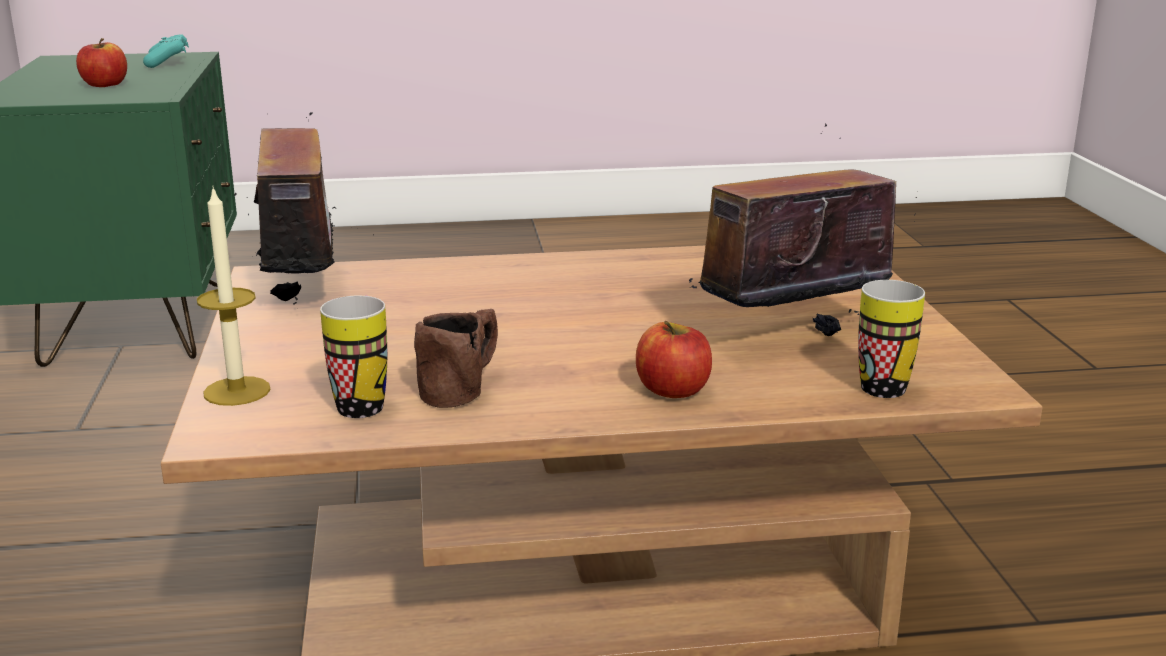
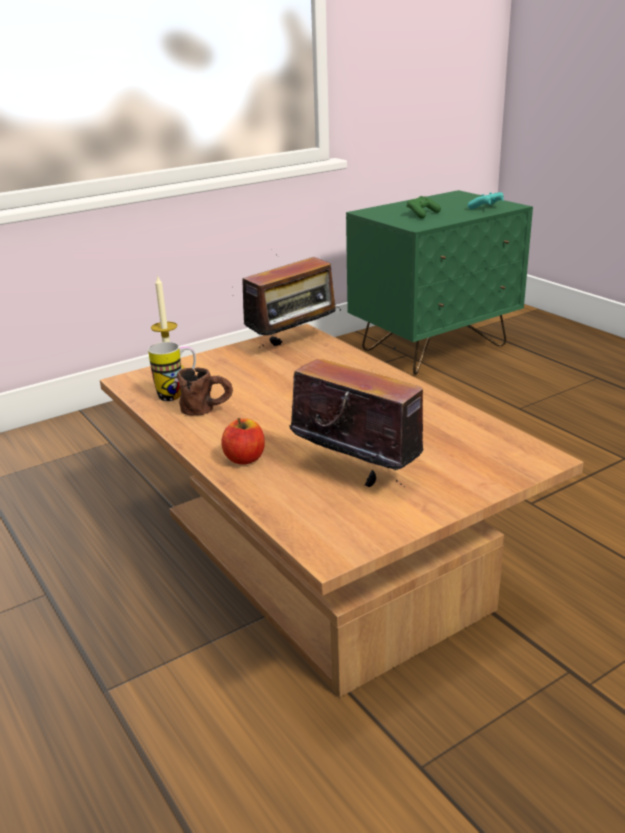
camera: 65 degrees right, 5 degrees up
(105, 85) = (422, 214): apple -> green game controller
(881, 382) = (308, 517): mug -> none

